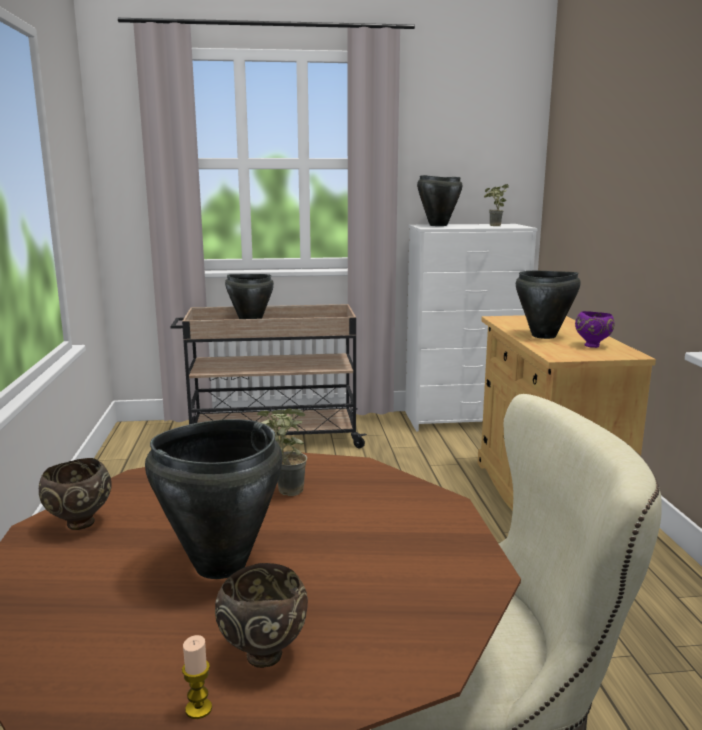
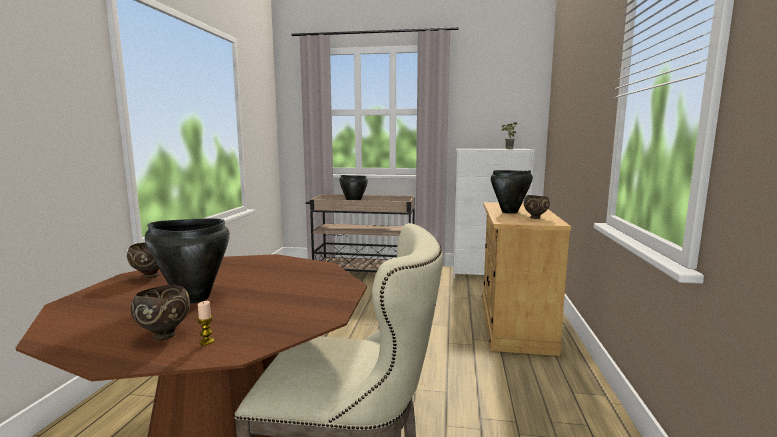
camera: 15 degrees right, 5 degrees down
(198, 709) = (105, 351): candle -> candle (207, 341)
(283, 492) = (266, 273): potted plant -> none
(437, 225) = (472, 148): black cooking pot -> none
(593, 345) = (536, 218): purple bowl -> brown bowl

